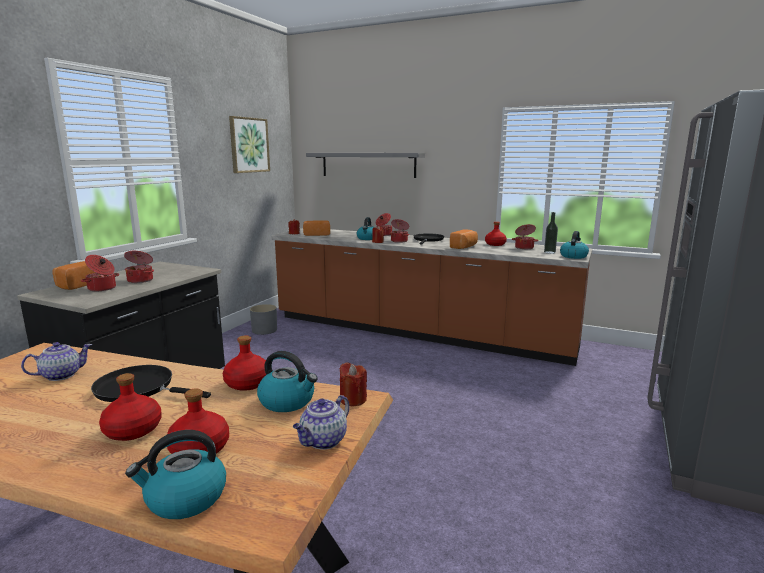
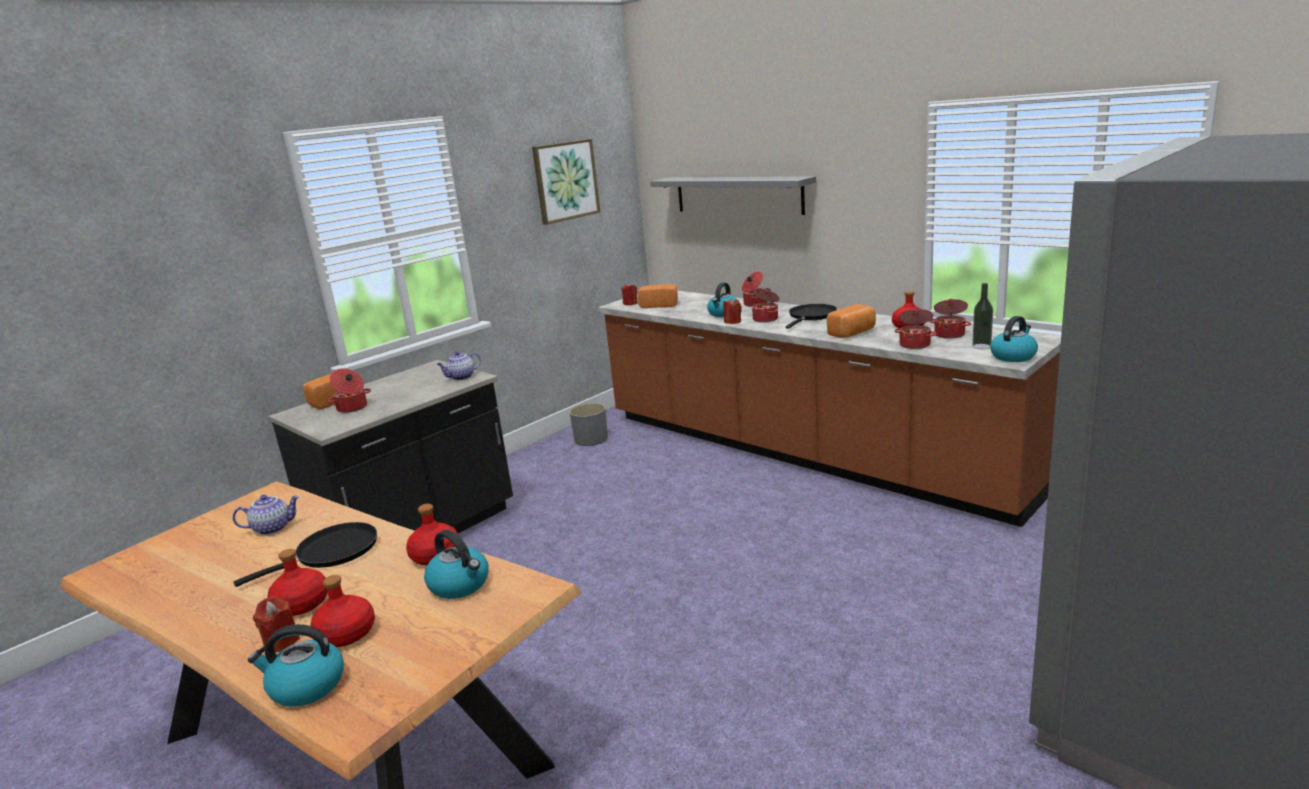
camera: 20 degrees right, 5 degrees up
(139, 389) = (332, 553): black frying pan -> black frying pan turned 105 degrees clockwise
(141, 280) = (398, 394): cooking pot -> cooking pot (915, 345)
(323, 441) = (462, 640): teapot -> teapot (461, 377)
(353, 399) = (528, 590): red candle -> red candle (281, 642)

